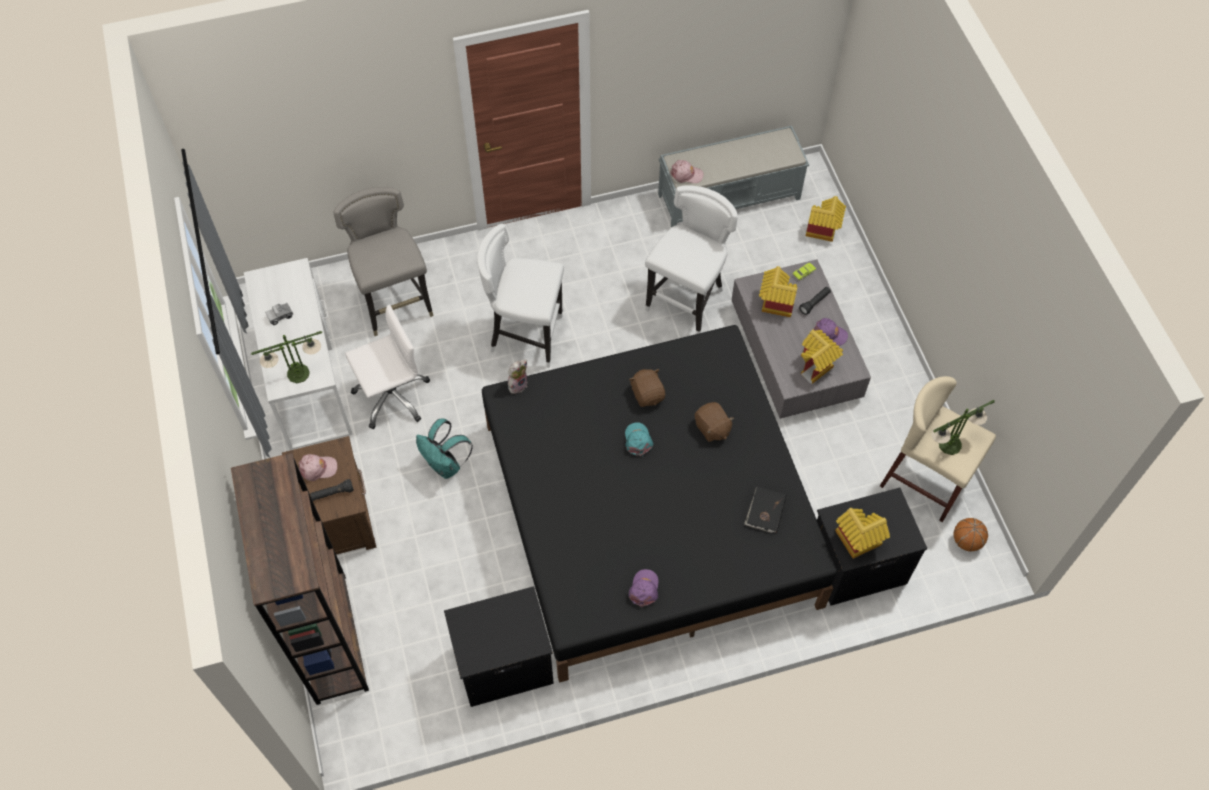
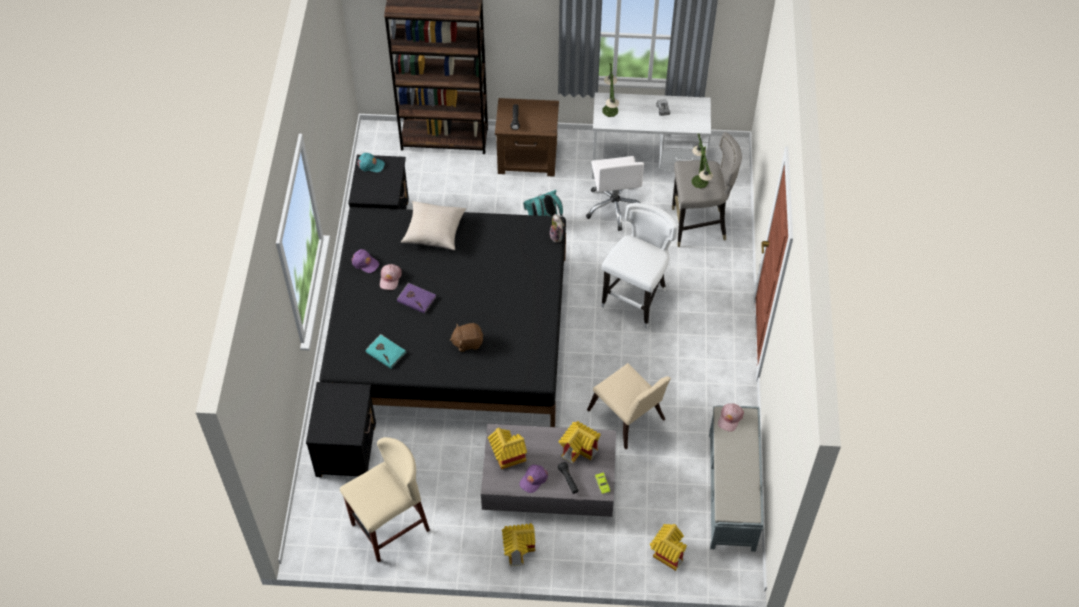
camera: 110 degrees right, 5 degrees down
(318, 468) = (537, 116): pink cap -> pink cap (390, 278)
(561, 525) = (434, 231): none -> beige pillow
(638, 440) = (478, 294): turquoise cap -> turquoise cap (370, 165)
(647, 394) = (514, 311): brown plush toy -> none
(673, 506) = (416, 298): none -> purple book
(687, 302) = (628, 419): white stool -> beige chair
(765, 511) = (386, 352): black book -> turquoise book
(855, 542) = (333, 398): toy house -> toy house (518, 549)
(950, 444) = (375, 488): table lamp -> table lamp (700, 182)
(966, 541) = (327, 534): basketball -> none

